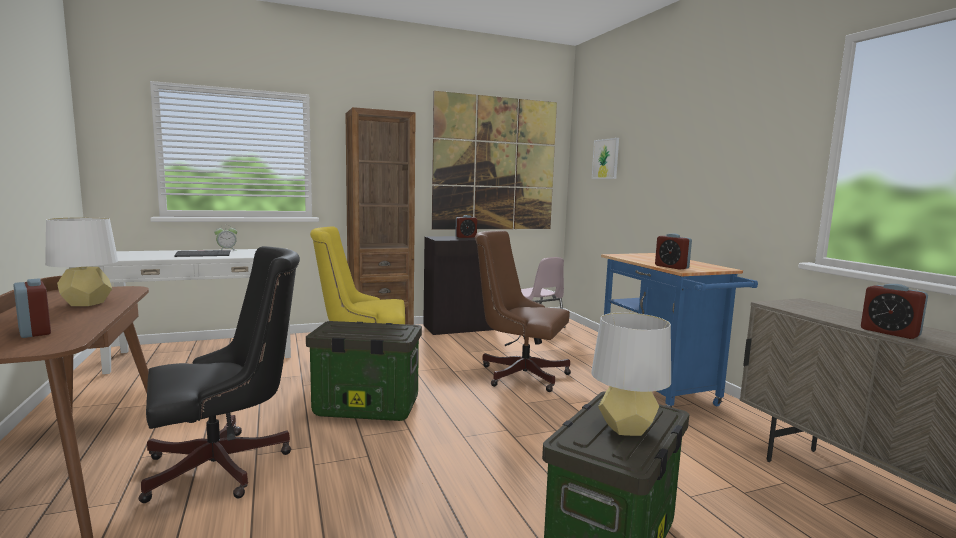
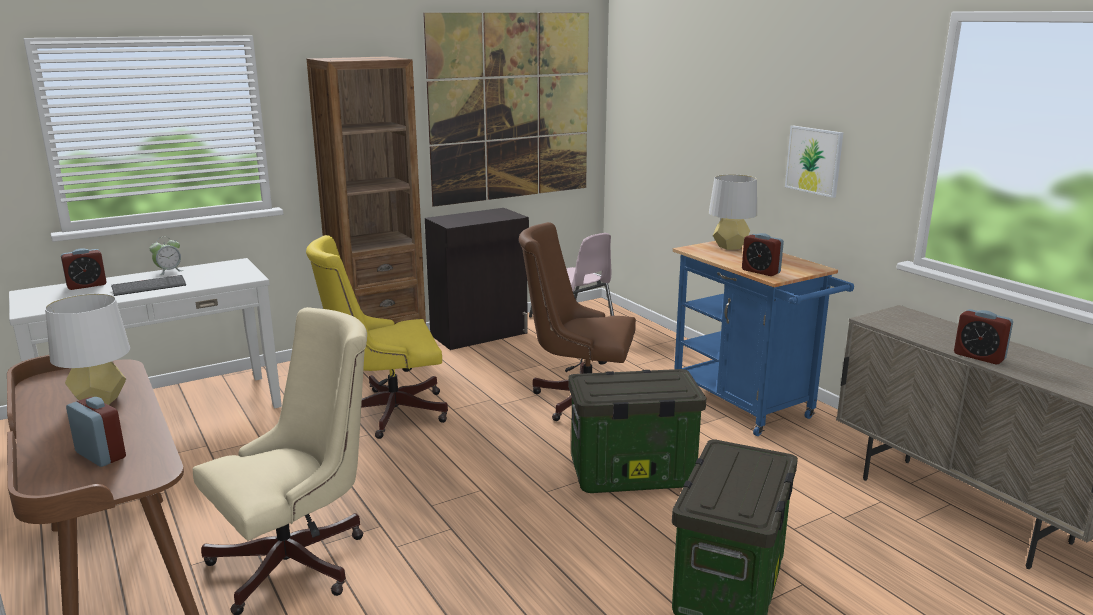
camera: 10 degrees left, 10 degrees up
(227, 465) = (299, 561): black office chair -> beige office chair
(365, 408) = (417, 469): storage box -> storage box (630, 475)
(466, 237) = (480, 214): alarm clock -> alarm clock (87, 285)
(605, 159) = (661, 100): picture -> picture (814, 160)
(626, 428) = (744, 483): grey table lamp -> grey table lamp (730, 247)

